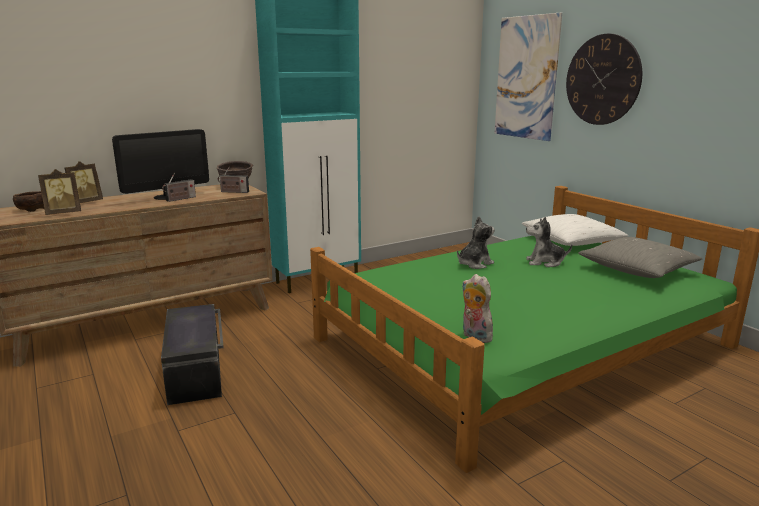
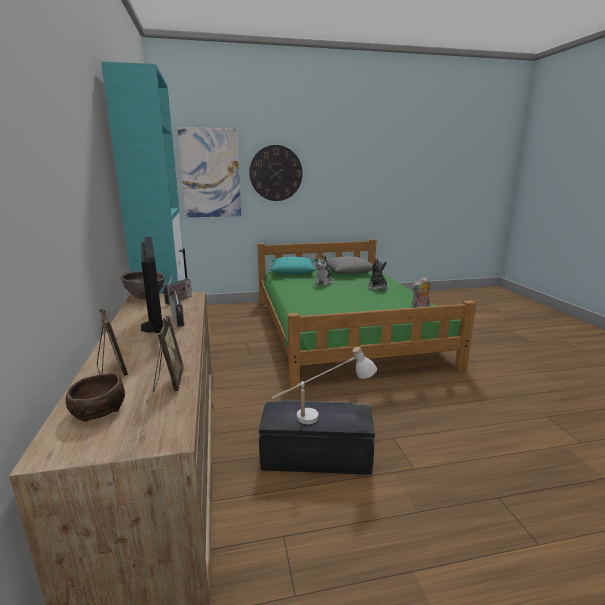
camera: 70 degrees left, 0 degrees up
(189, 331) = (323, 416): none -> white table lamp
(474, 264) = (312, 295): plush toy -> plush toy (377, 288)
(571, 241) = (293, 272): white pillow -> turquoise pillow

